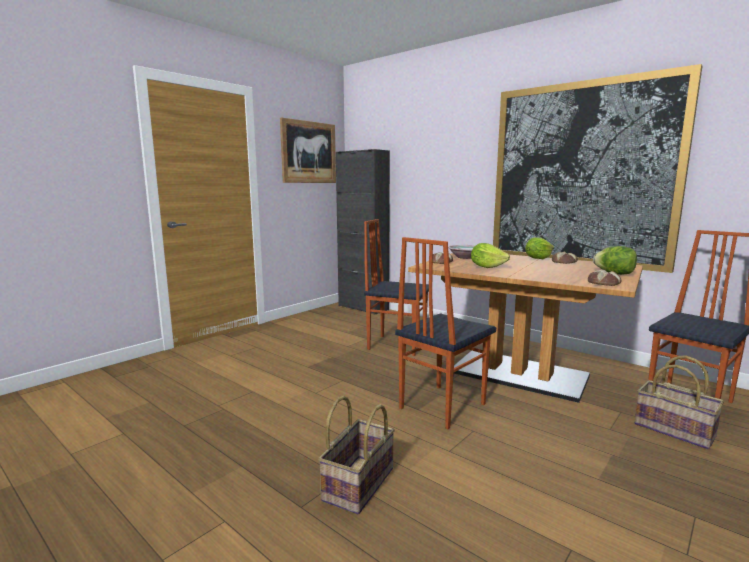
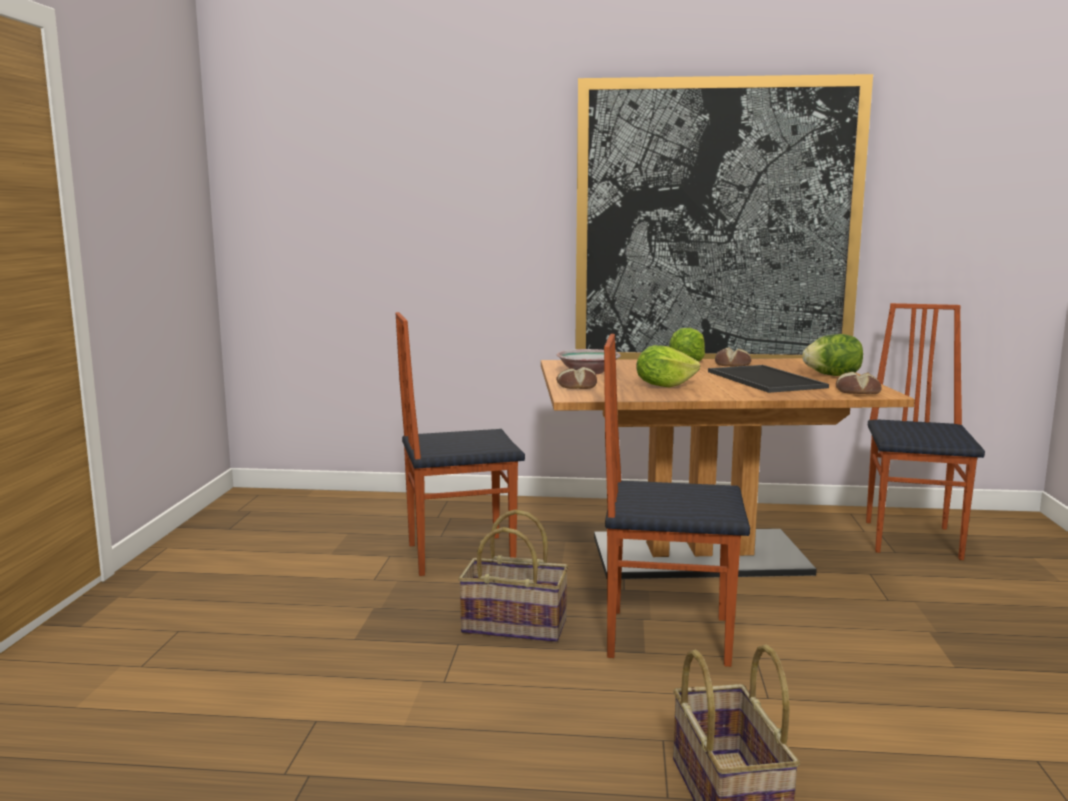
camera: 35 degrees left, 0 degrees up
(309, 152) = (157, 167): picture -> none
(363, 307) = (293, 497): black cabinet -> none
(440, 406) = (667, 636): chair -> chair turned 90 degrees clockwise
(558, 270) = (763, 379): none -> tray
(675, 430) = (942, 579): basket -> basket (515, 625)

